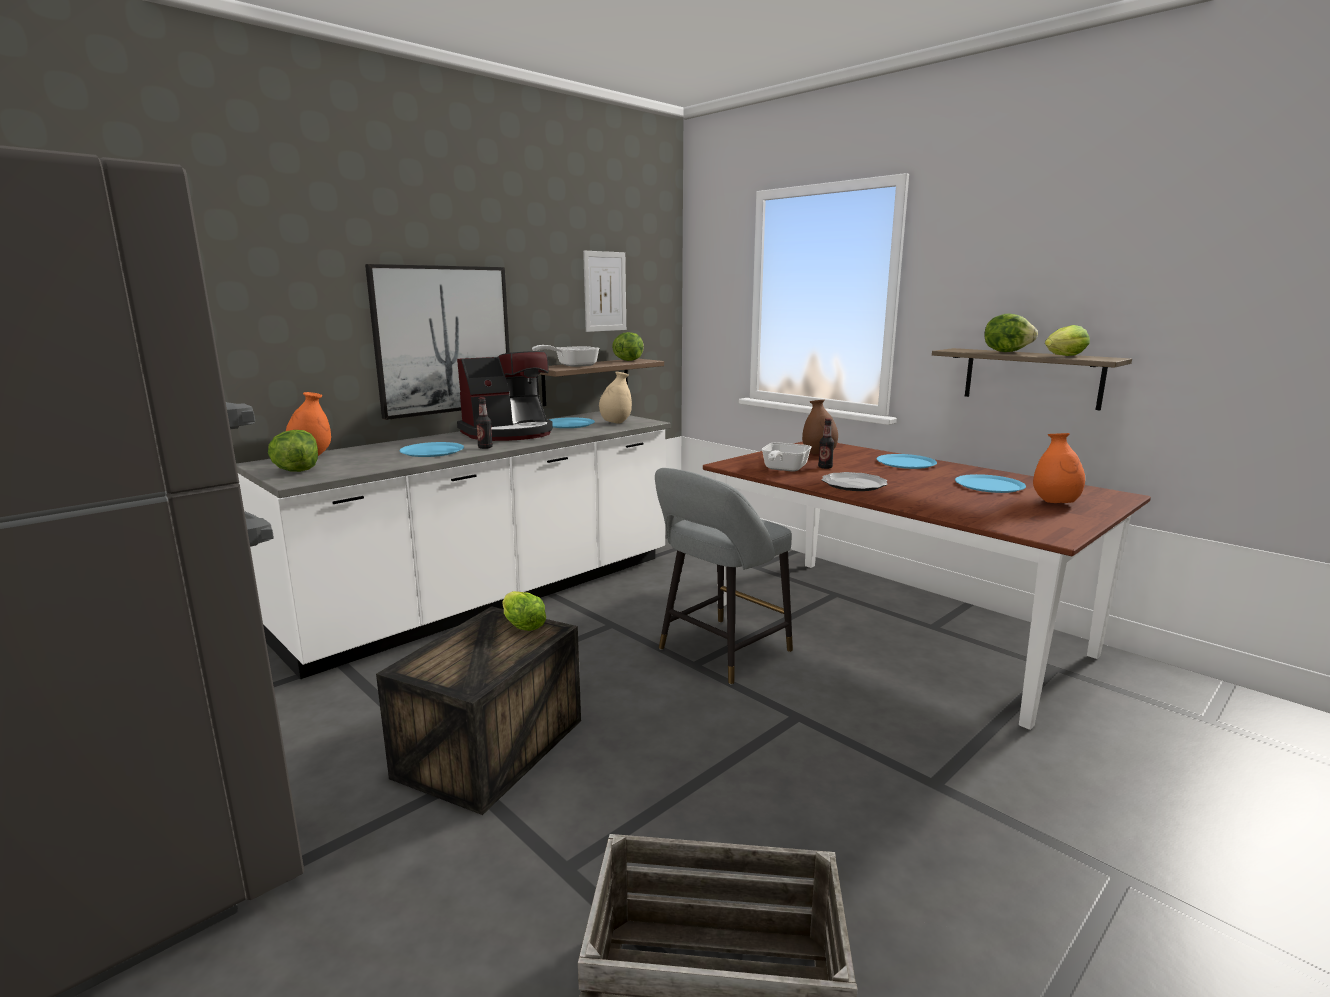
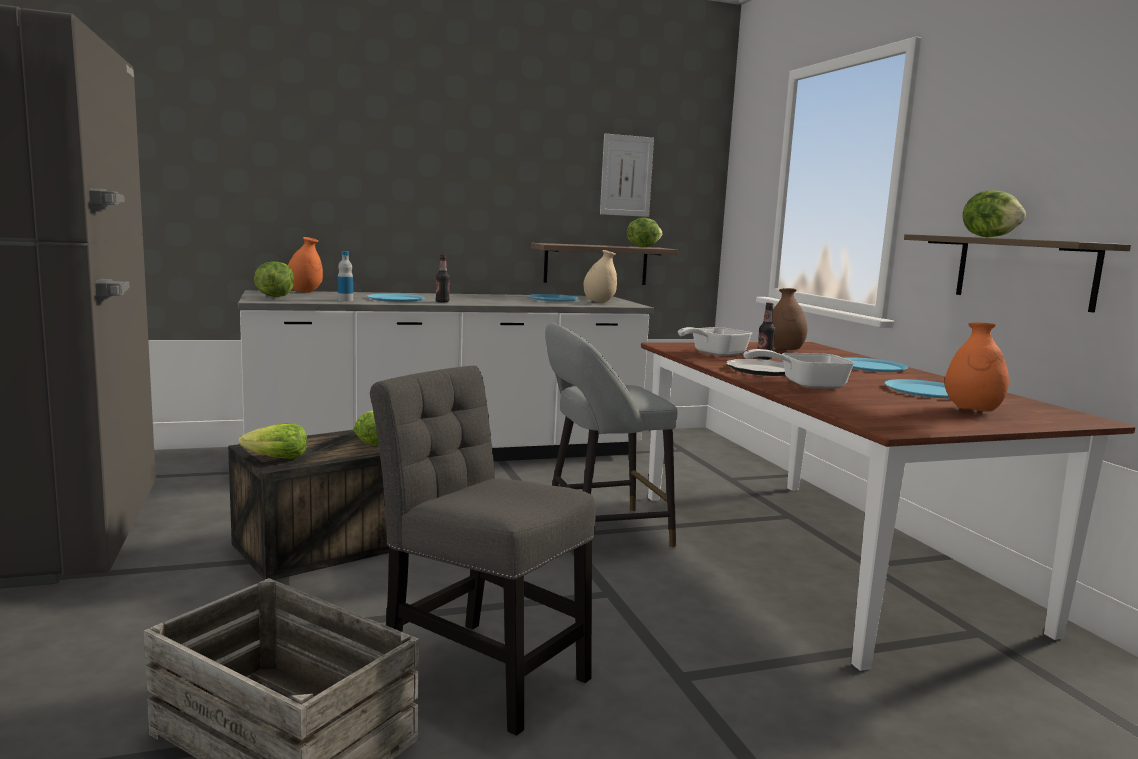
camera: 25 degrees right, 5 degrees down
(387, 463) = (345, 300): none -> bottle
(443, 340) = (444, 207): picture -> none
(508, 433) = (485, 298): coffee machine -> none
(572, 365) = (573, 244): frying pan -> frying pan (805, 384)
(789, 840) = (480, 669): none -> grey chair
(1064, 356) = (1039, 239): lettuce -> lettuce (276, 458)

